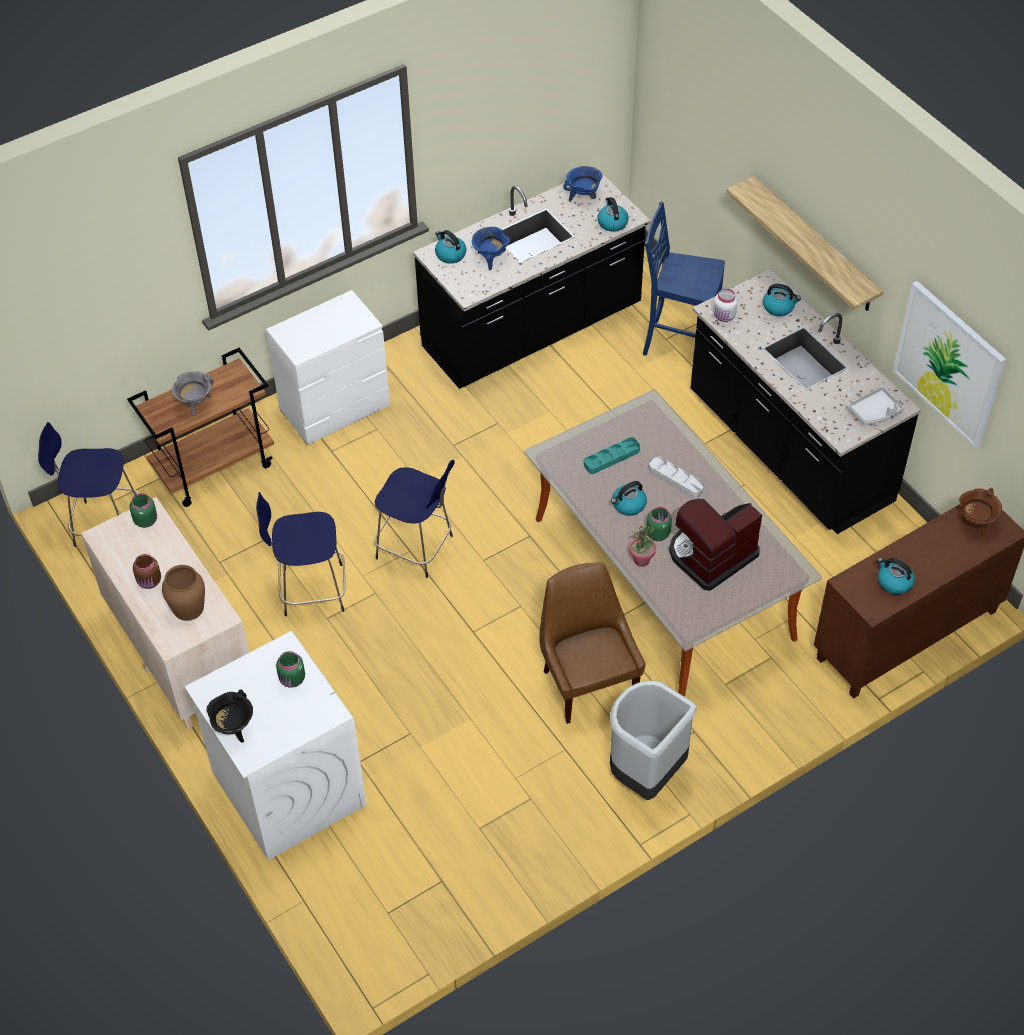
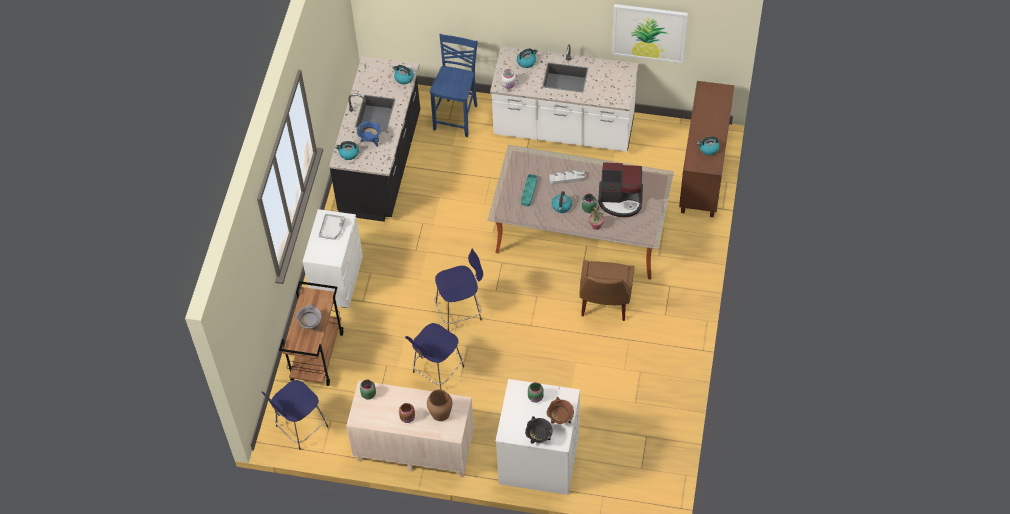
camera: 45 degrees left, 5 degrees up
(583, 196) = (373, 75): blue cooking pot -> none
(588, 683) = (604, 304): brown chair -> brown chair turned 105 degrees counterclockwise
(645, 774) = (672, 320): grey trash can -> none
(678, 343) = (457, 117): blue chair -> blue chair turned 135 degrees clockwise
(711, 555) = (621, 199): coffee machine -> coffee machine turned 90 degrees counterclockwise
(788, 449) = (564, 129): black counter -> white counter
(814, 245) = (531, 19): shelf -> none
(874, 412) = (622, 79): grey tray -> grey tray (332, 229)
(975, 523) = (710, 97): brown cooking pot -> brown cooking pot (560, 419)

